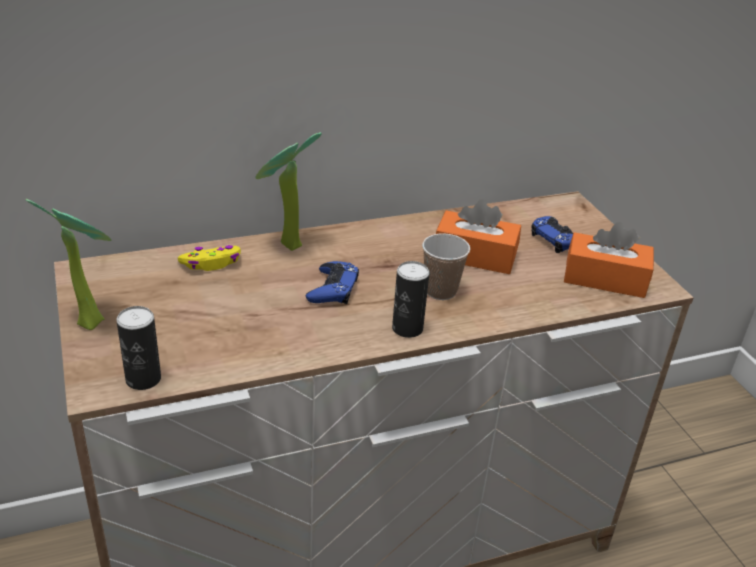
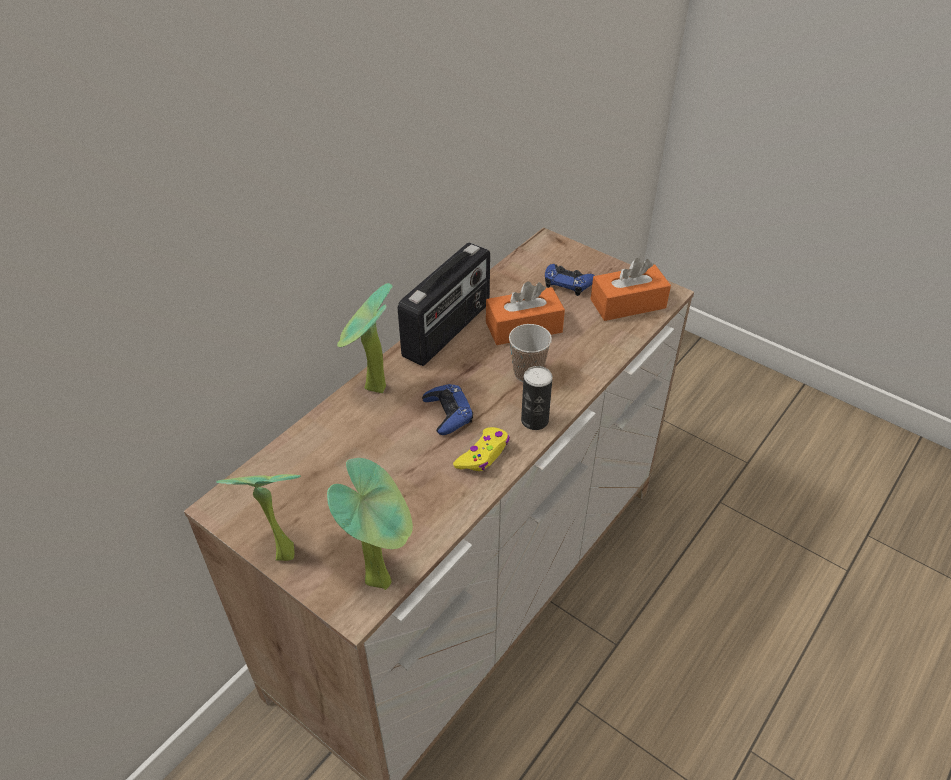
camera: 30 degrees left, 10 degrees up
(143, 379) = (383, 578): can -> potted plant
(212, 263) = (328, 439): yellow game controller -> yellow game controller (483, 455)
(400, 231) = (448, 331): none -> radio

